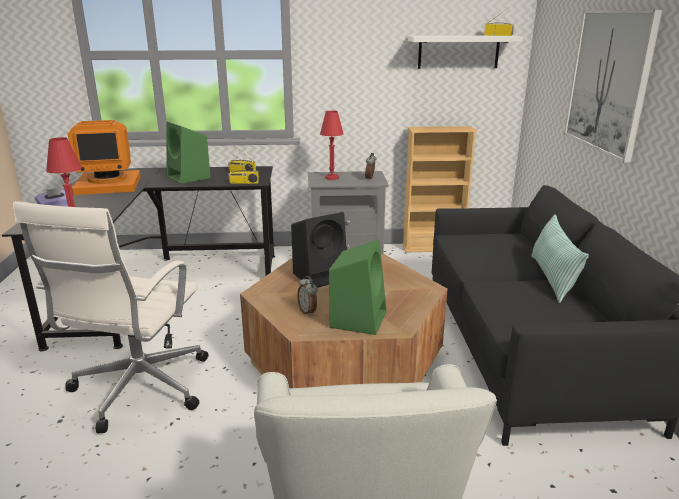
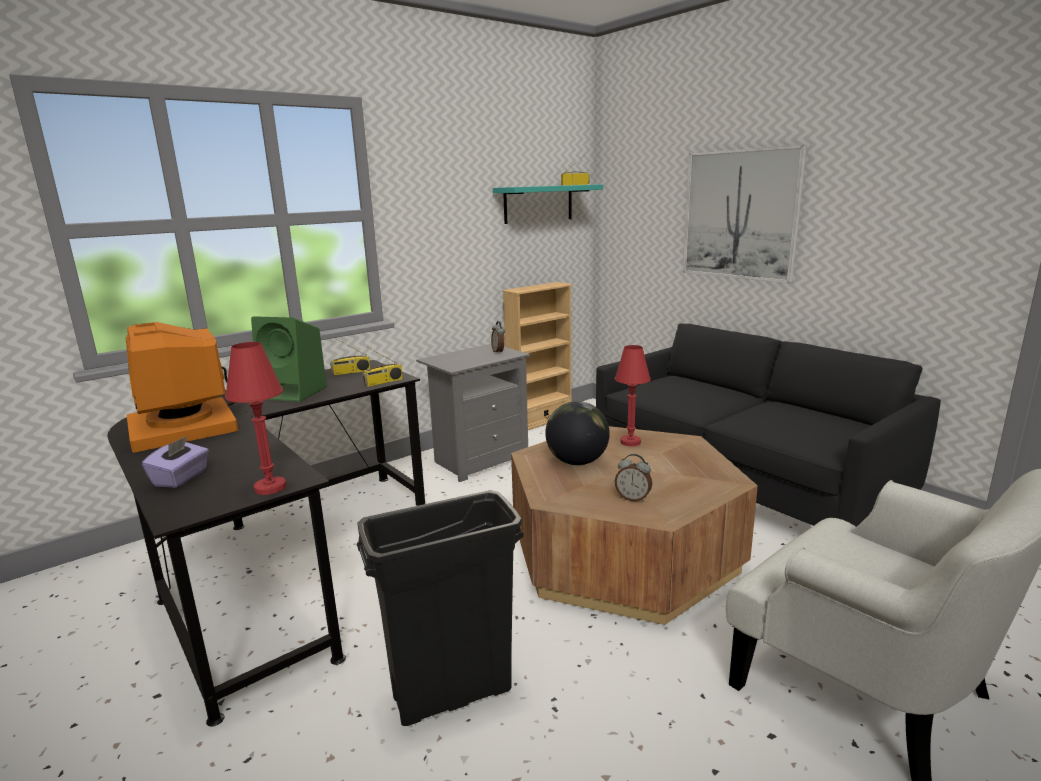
camera: 35 degrees left, 5 degrees down
(109, 184) = (185, 426): monitor -> monitor turned 105 degrees clockwise
(138, 389) = (452, 694): white office chair -> black trash can
(321, 276) = (577, 462): black speaker -> globe
(332, 178) = (457, 359): red table lamp -> red table lamp (630, 442)
(358, 318) = (687, 486): green speaker -> none
(458, 52) = (538, 204): white shelf -> turquoise shelf
(552, 278) = (763, 401): pillow -> none

